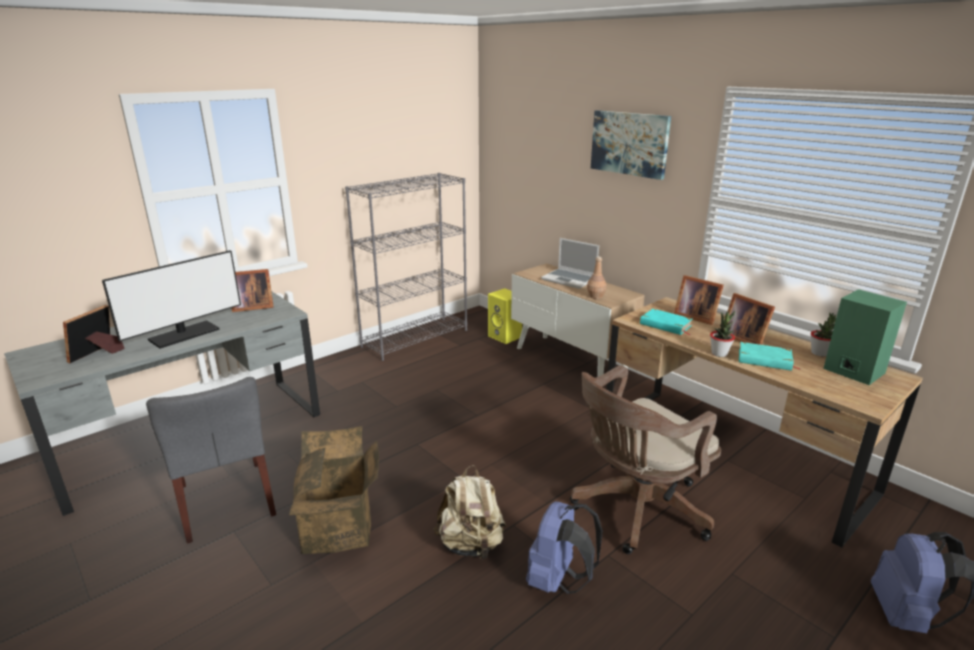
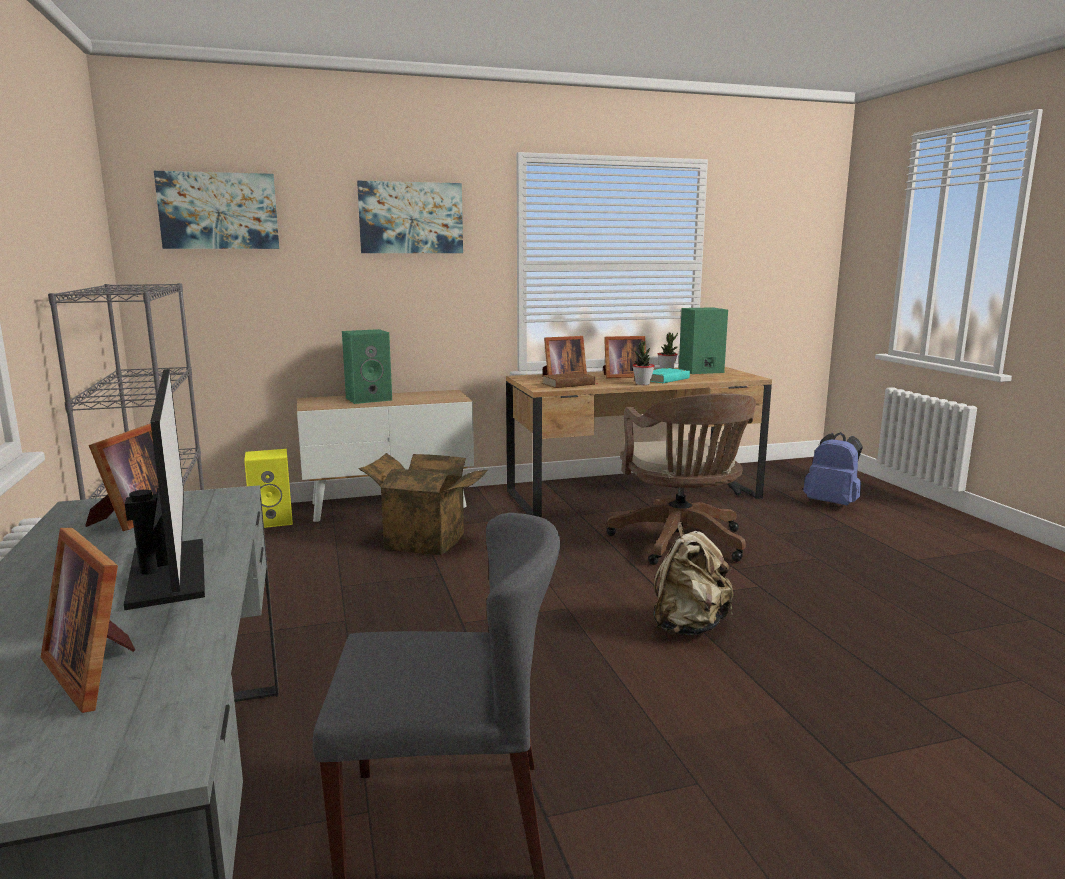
camera: 65 degrees left, 10 degrees down
(341, 528) = (606, 707): cardboard box -> cardboard box (428, 539)
(522, 127) = (219, 211): none -> picture
(558, 580) = (761, 596): blue backpack -> none
(570, 279) = (369, 399): laptop -> green speaker
(595, 296) = (434, 399): brown bottle -> none
(665, 325) = (568, 384): turquoise book -> brown book

